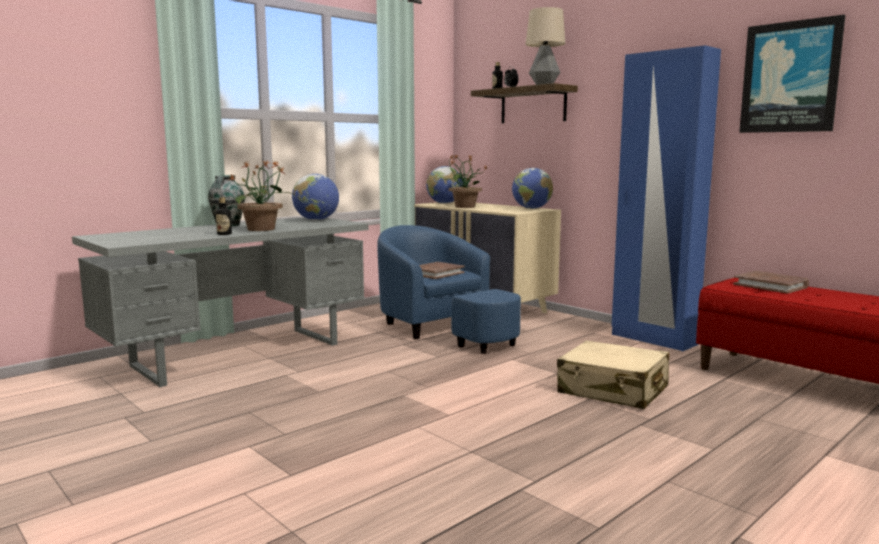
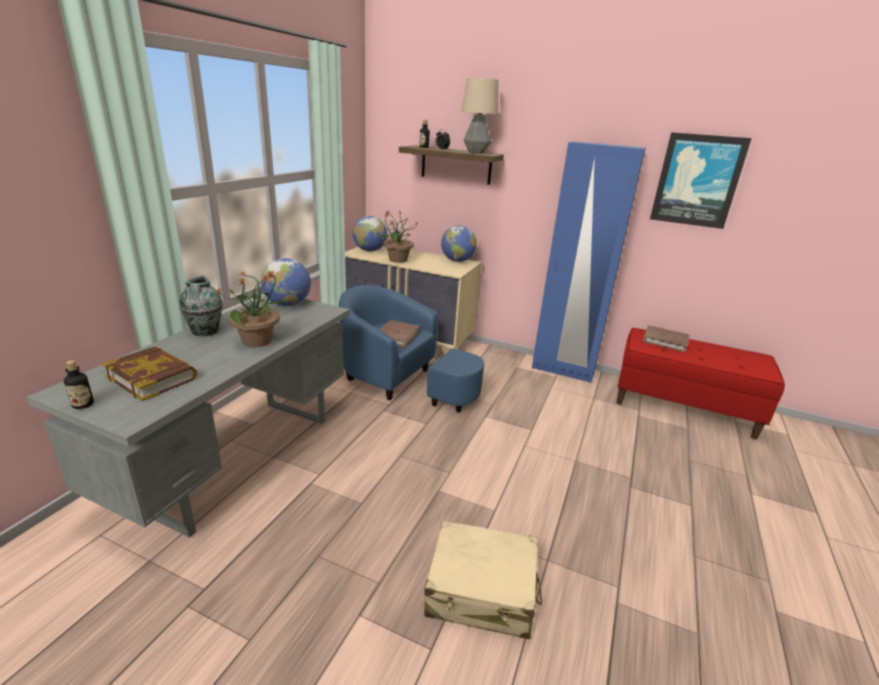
camera: 25 degrees left, 15 degrees up
(159, 235) = (152, 377): none -> book
(224, 234) = (230, 362): bottle -> bottle (83, 404)
(613, 390) = (583, 445): beige suitcase -> beige suitcase (481, 590)

